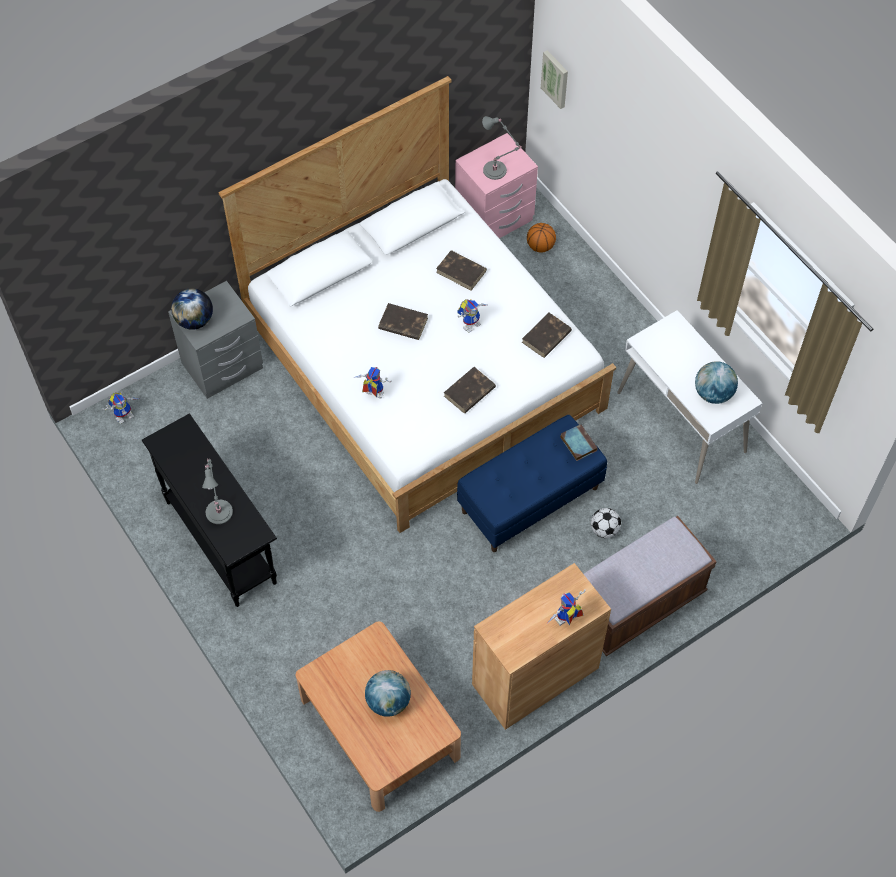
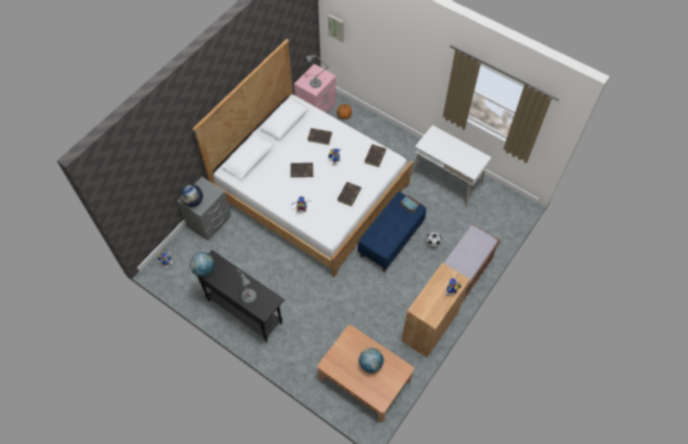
camera: 20 degrees left, 0 degrees up
(713, 393) = (467, 159): globe -> globe (204, 269)

